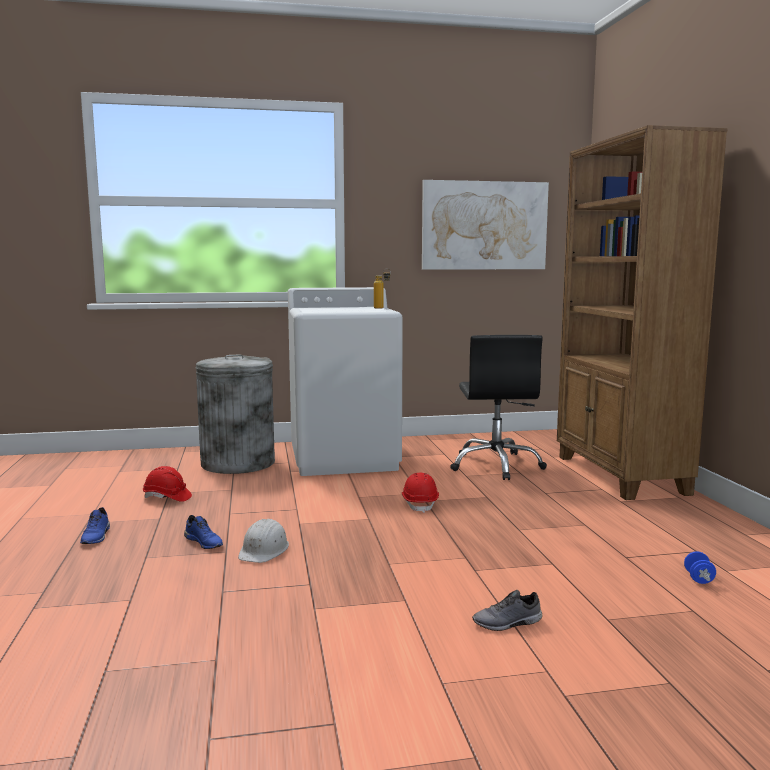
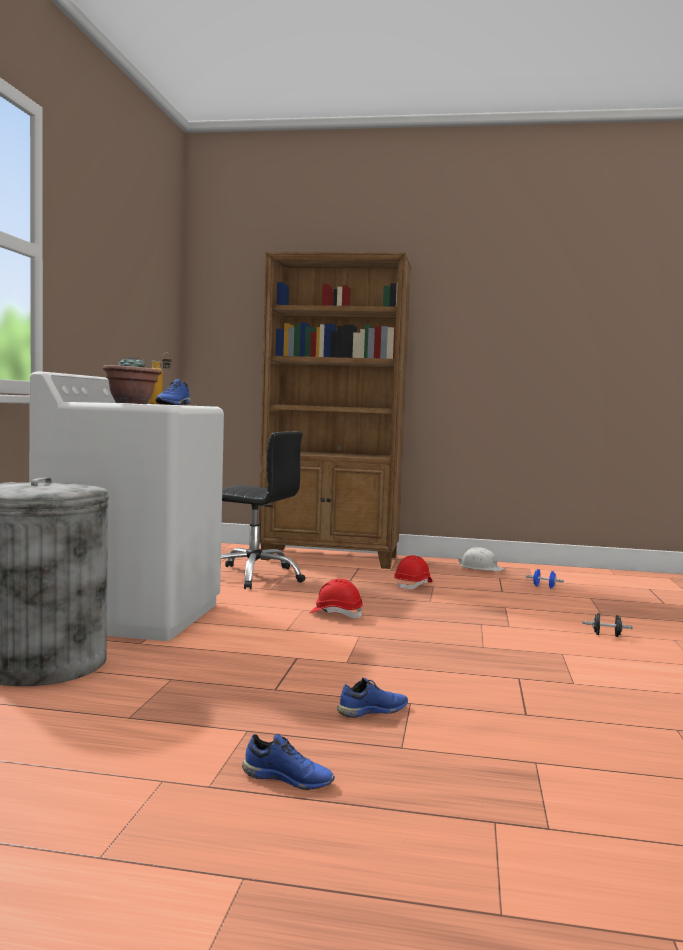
camera: 70 degrees left, 5 degrees down
(167, 498) = (152, 720): red hard hat -> red hard hat (413, 585)
(264, 550) = (418, 685): white hard hat -> white hard hat (481, 568)
(314, 310) = (132, 403): none -> potted plant
(360, 310) = (174, 404): none -> blue shoe
(484, 225) = (135, 311): picture -> none
(507, 623) = (606, 635): grey shoe -> black dumbbell

